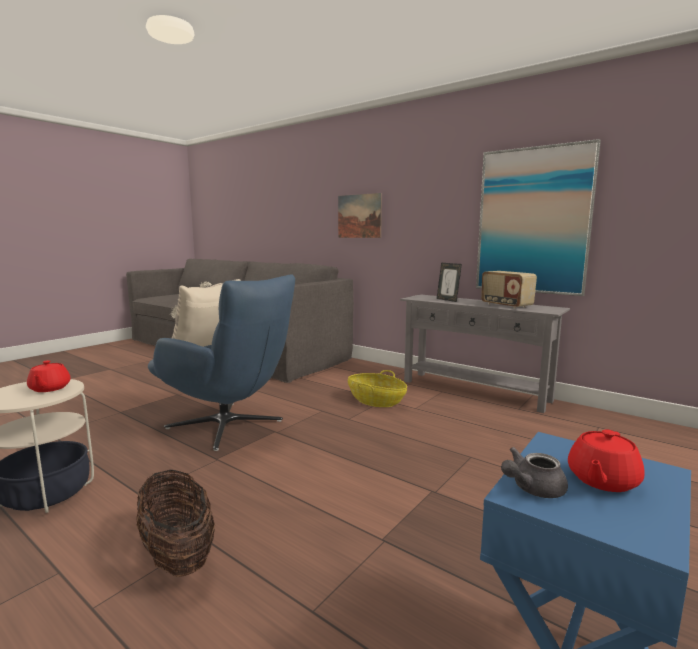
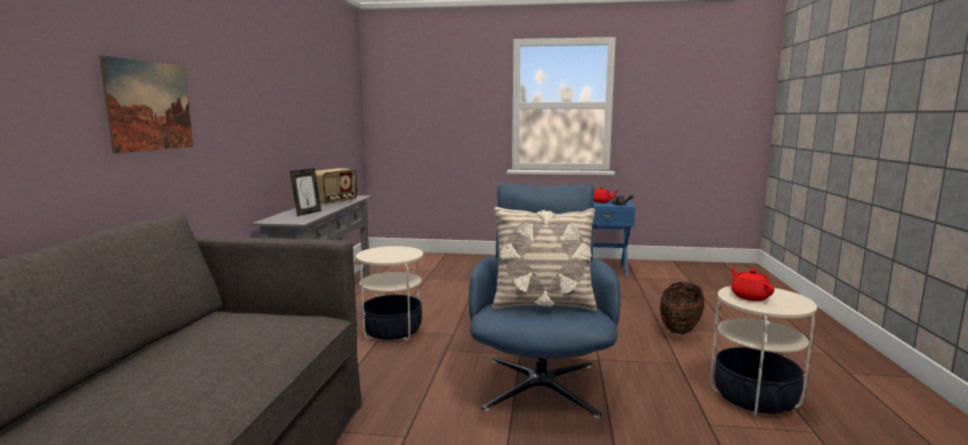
camera: 120 degrees left, 0 degrees up
(49, 388) = (749, 296): red teapot -> red teapot turned 60 degrees counterclockwise
(376, 401) = (392, 333): basket -> beige side table
(532, 221) = (307, 120): picture -> none

